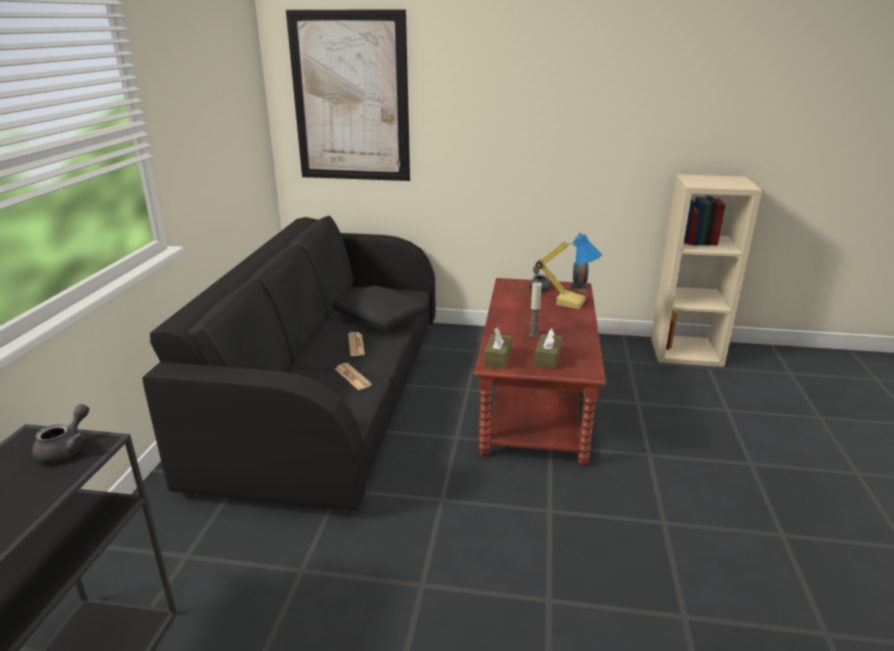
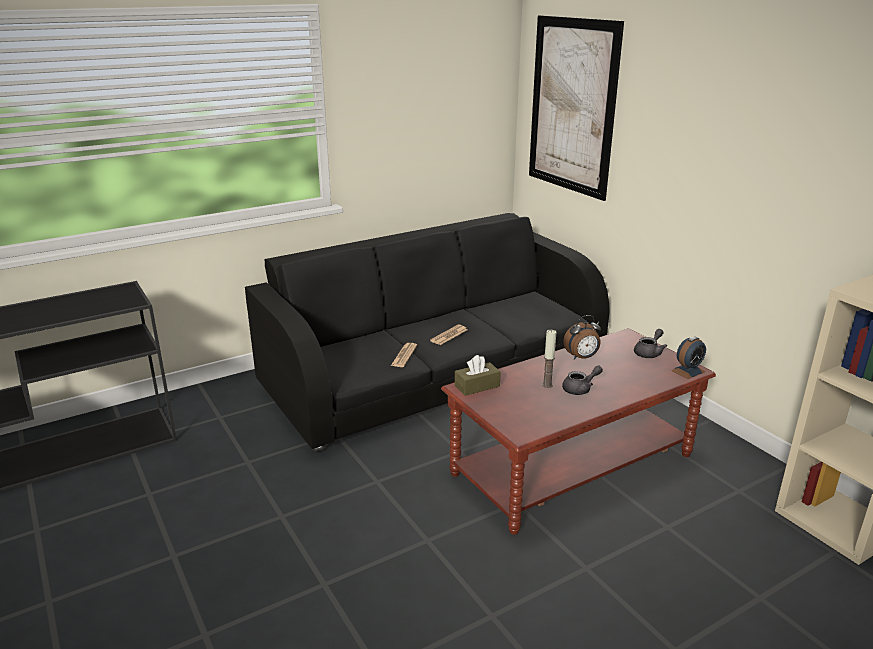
camera: 50 degrees right, 0 degrees up
(66, 449) = (124, 299): grey teapot -> grey teapot (580, 389)
(379, 318) = (504, 324): black pillow -> none
(513, 307) = (582, 357): none -> alarm clock
(547, 358) = (513, 407): brown tissue box -> none
(570, 301) = (648, 377): table lamp -> none

